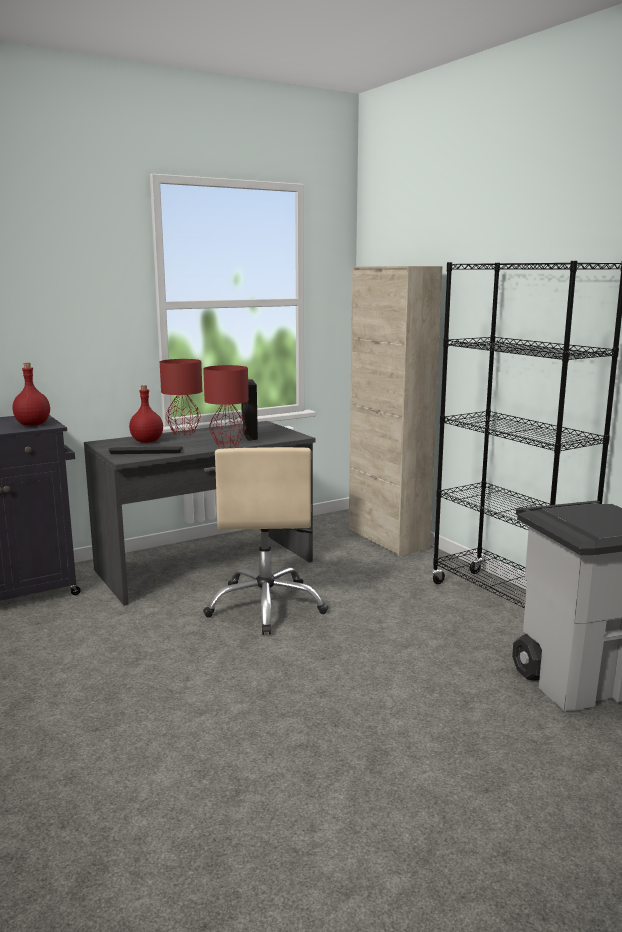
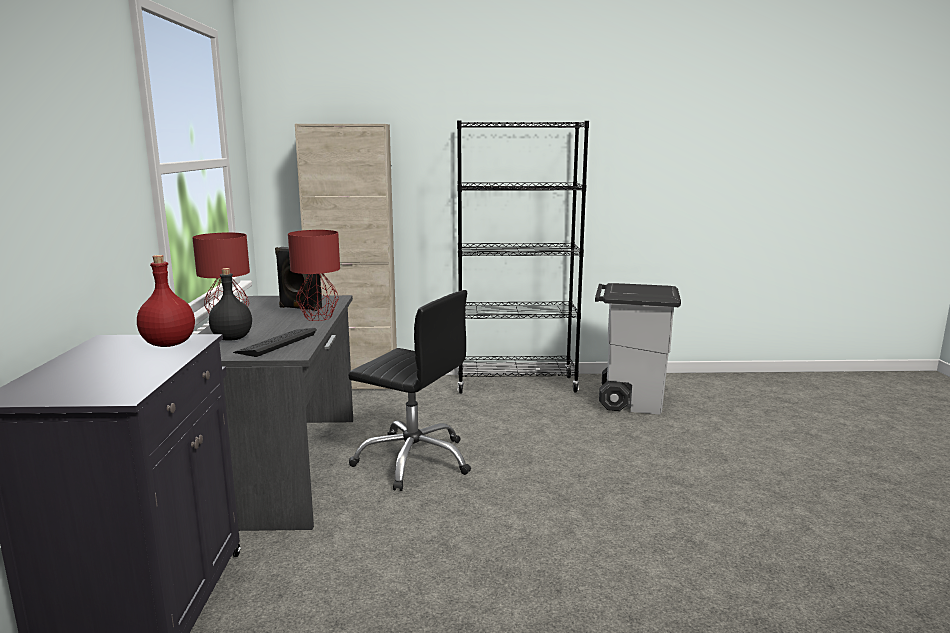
camera: 60 degrees left, 0 degrees up
(146, 441) = (232, 339): red bottle -> black bottle
(266, 606) = (414, 460): beige office chair -> black office chair

